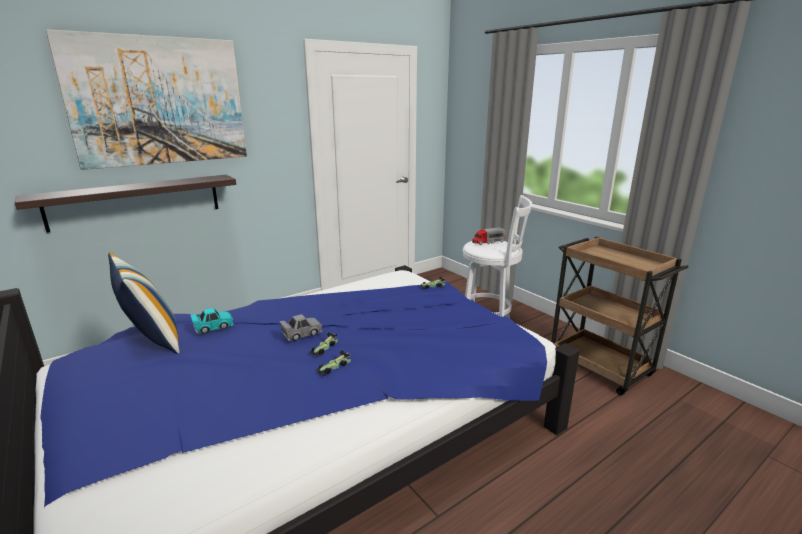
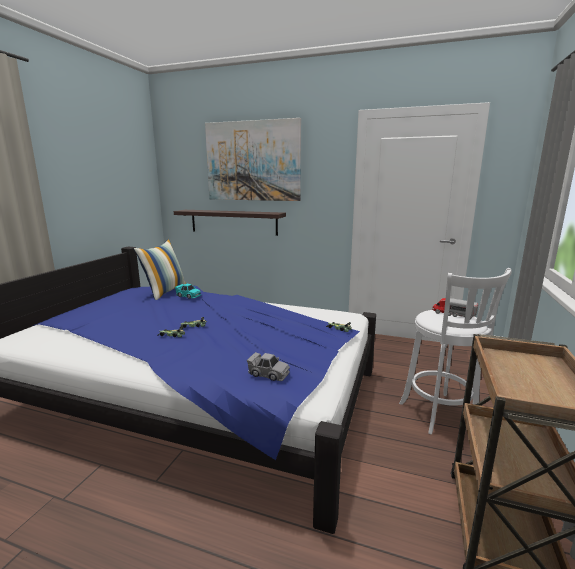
camera: 55 degrees right, 5 degrees down
(302, 334) = (202, 315): grey toy car -> grey toy car (268, 374)

